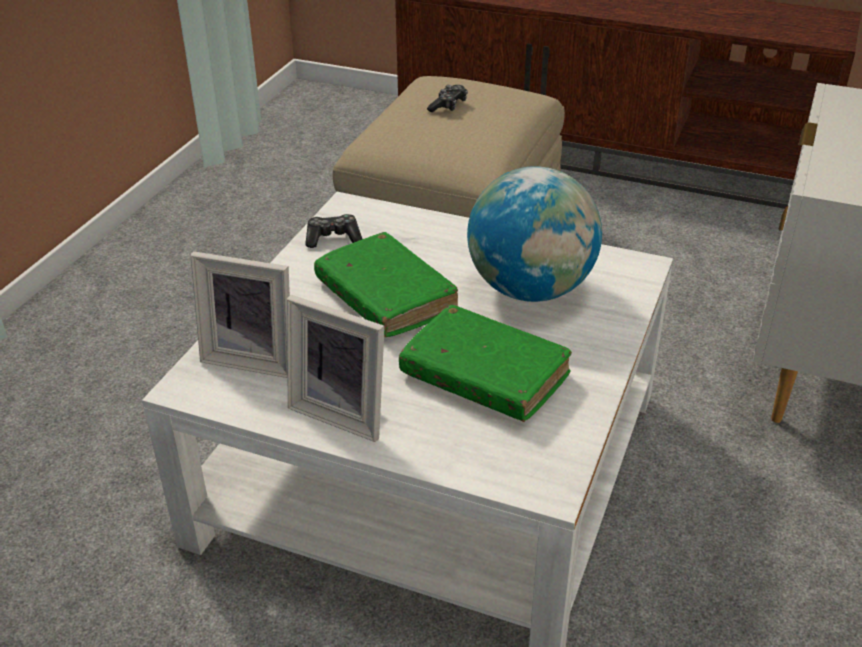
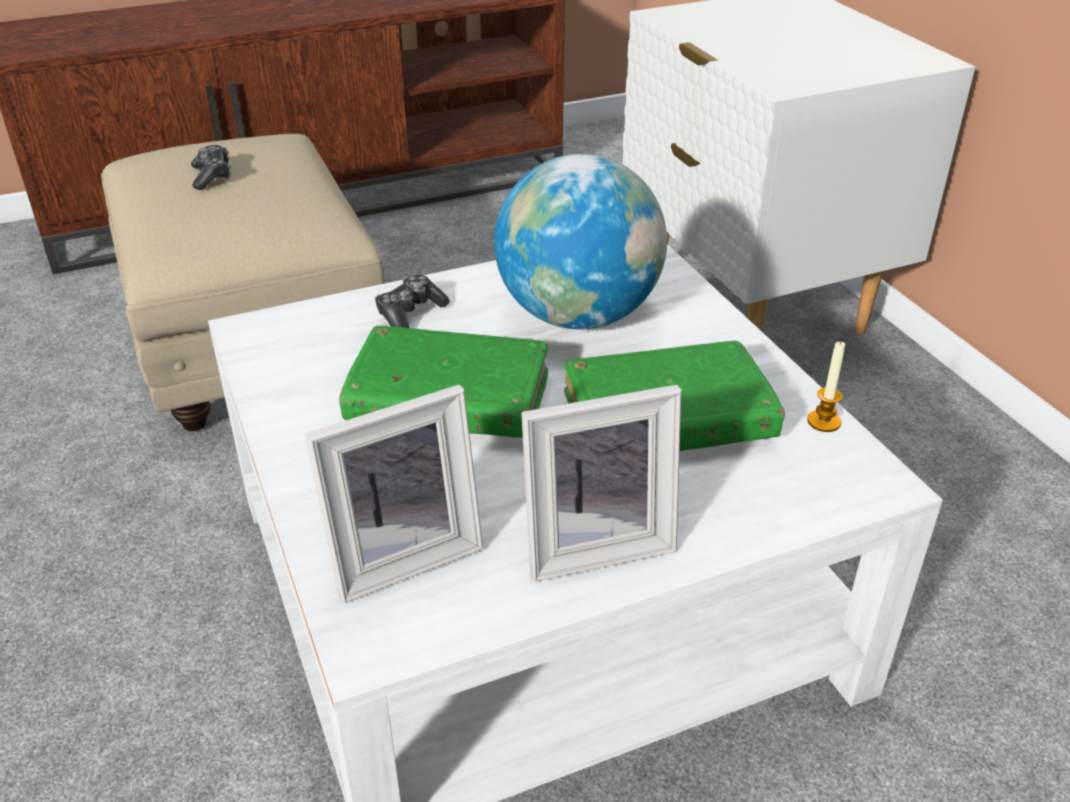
camera: 45 degrees left, 0 degrees up
(333, 238) = (287, 372): game controller -> game controller (410, 313)
(577, 435) = (823, 422): none -> candle

